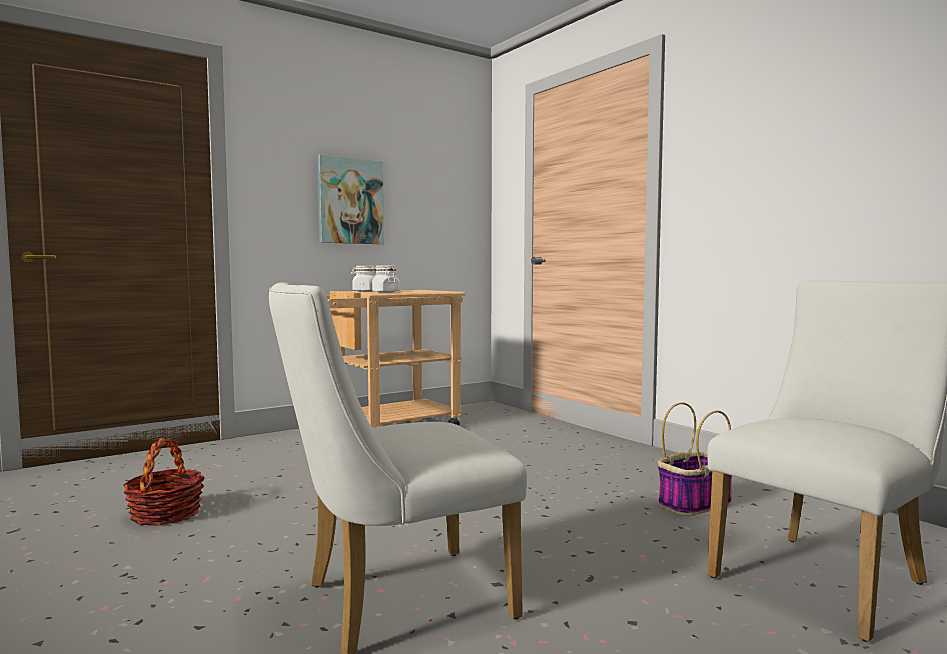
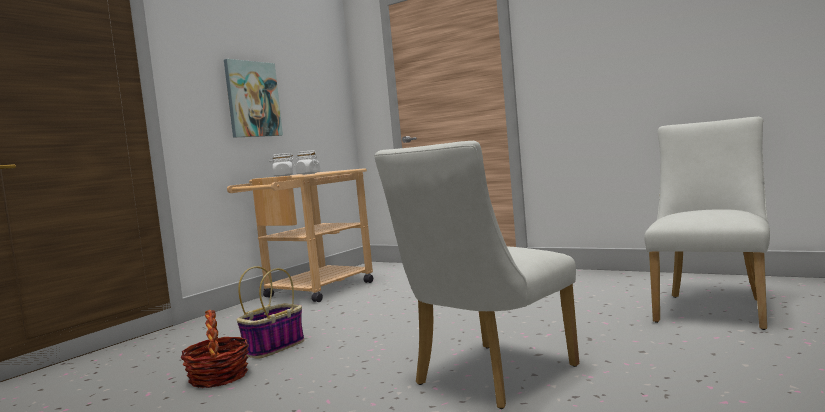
camera: 20 degrees left, 0 degrees up
(695, 504) = (598, 291): basket -> basket (274, 347)

